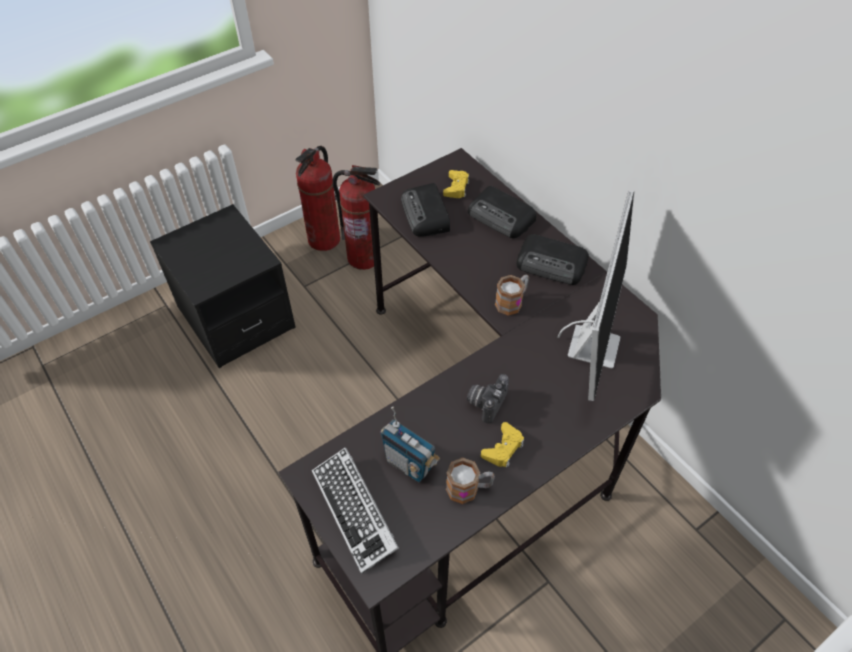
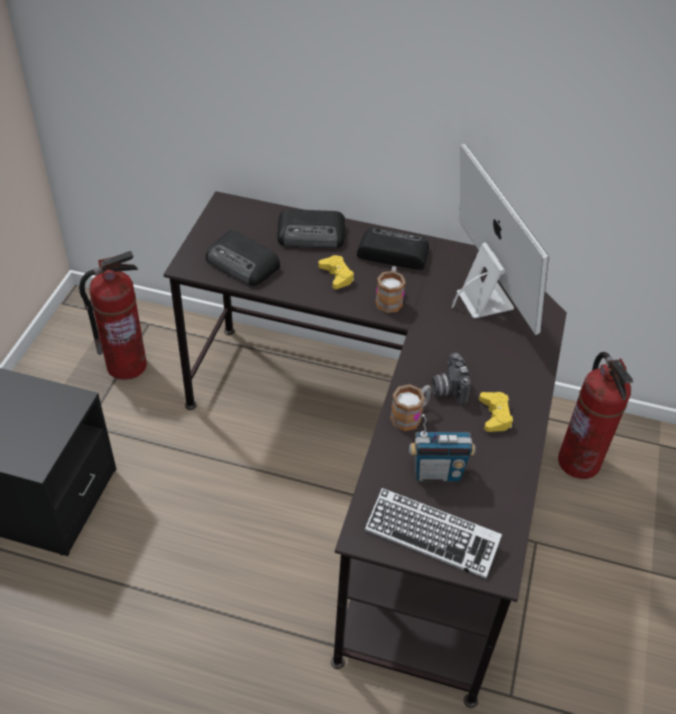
camera: 40 degrees left, 5 degrees down
(324, 239) = (66, 369): fire extinguisher -> fire extinguisher (578, 462)
(456, 187) = (247, 227): yellow game controller -> yellow game controller (336, 275)
(469, 488) = (500, 461): mug -> mug (410, 415)
(552, 264) = (392, 253): radio -> radio turned 150 degrees counterclockwise

